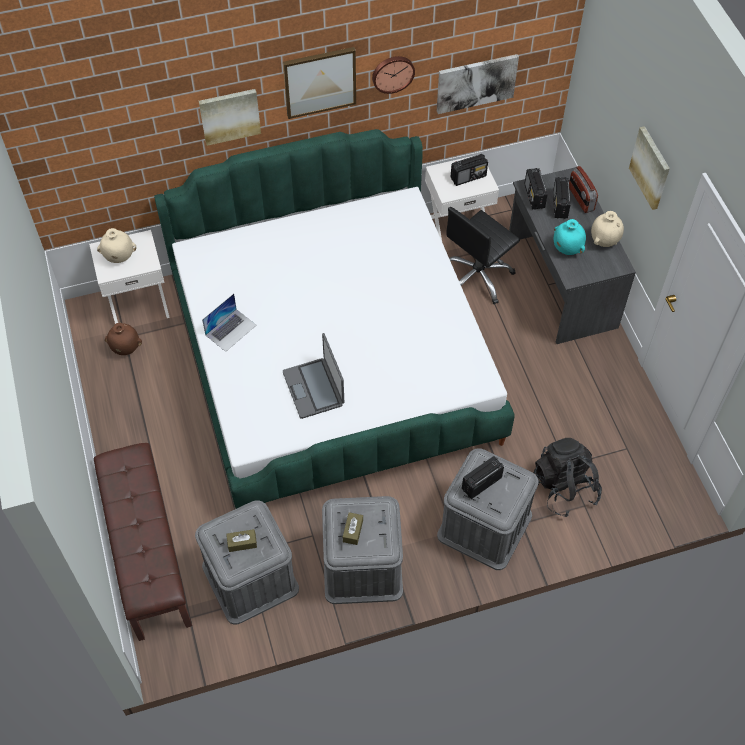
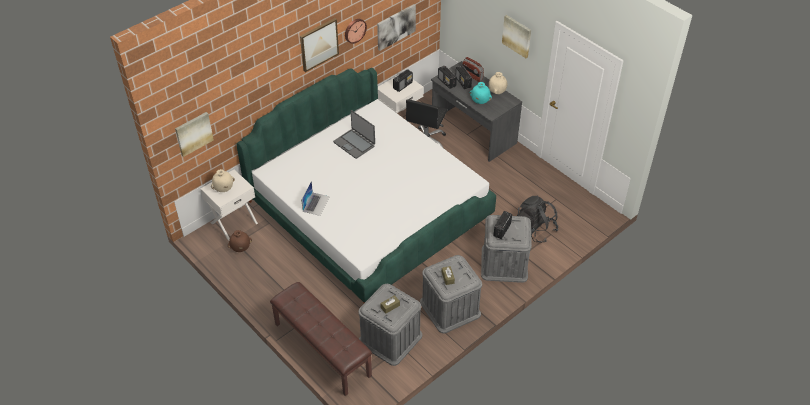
camera: 25 degrees left, 10 degrees down
(229, 115) = (274, 78): picture -> picture (193, 133)
(314, 388) = (382, 216): laptop -> laptop (354, 144)

